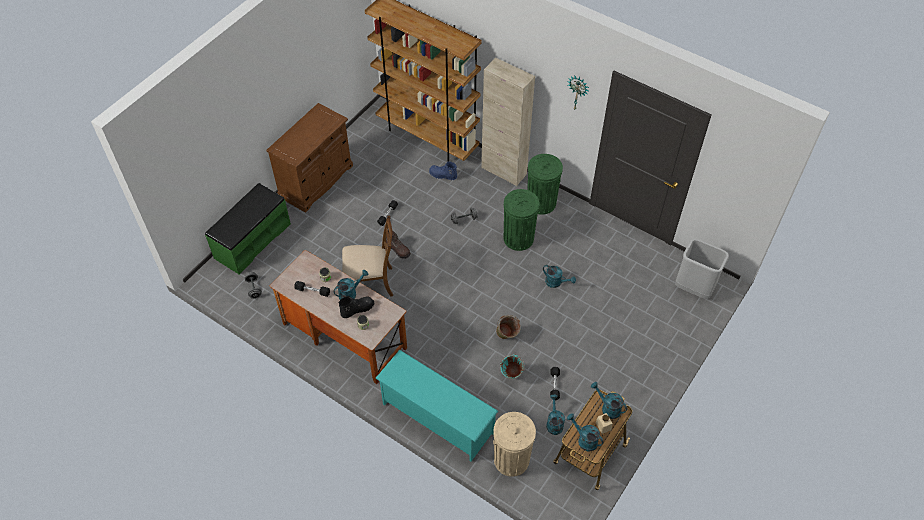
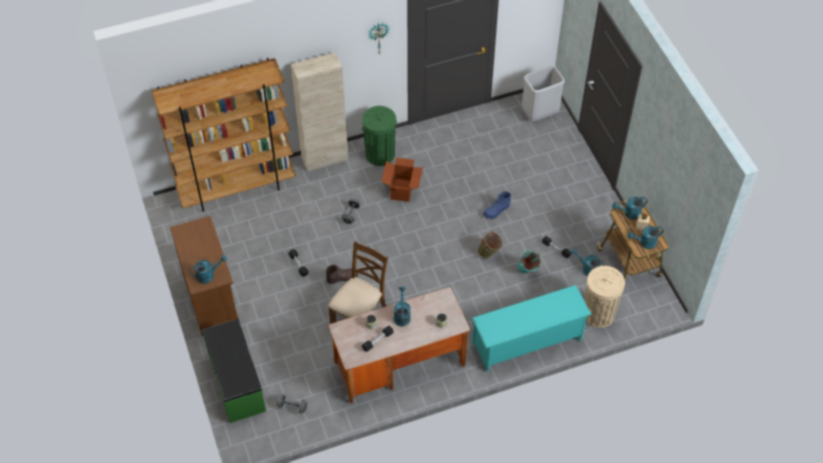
camera: 55 degrees left, 0 degrees up
(357, 309) = (422, 319): black boot -> none
(443, 175) = (291, 202): blue boot -> blue boot (496, 211)
(518, 238) = (402, 190): green trash can -> cardboard box
(556, 282) = (465, 192): turquoise watering can -> turquoise watering can (208, 275)

